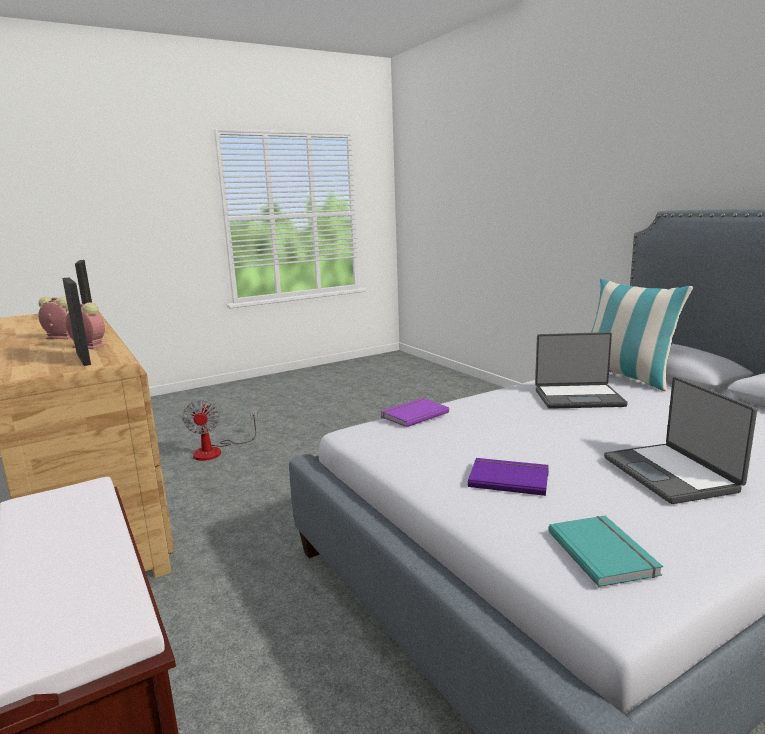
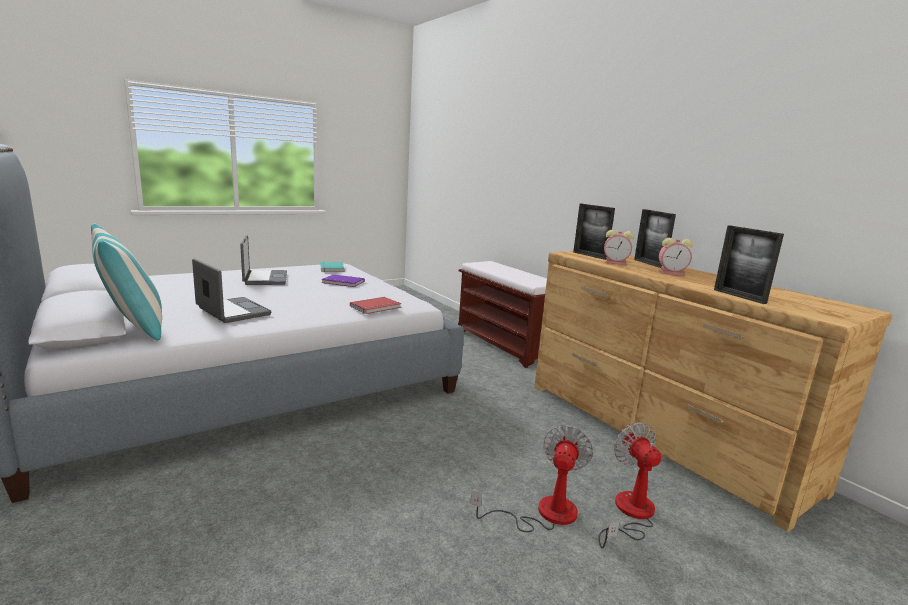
camera: 175 degrees right, 0 degrees up
(33, 350) = (649, 264): none -> picture frame
(277, 448) = (543, 513): none -> fan
(413, 414) = (376, 307): purple book -> red book
(578, 397) = (231, 311): laptop -> laptop turned 45 degrees clockwise

